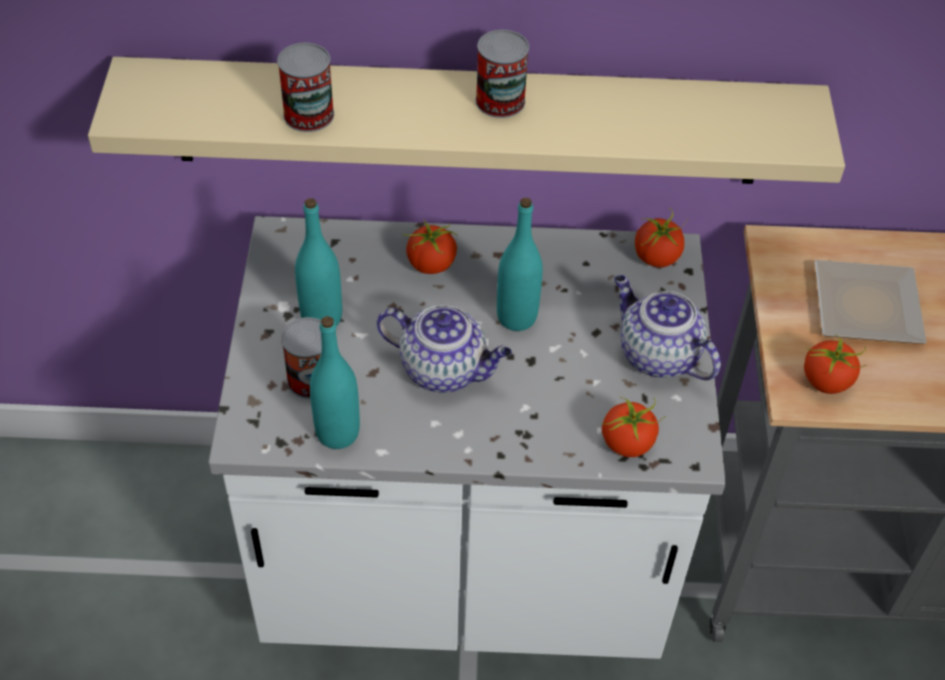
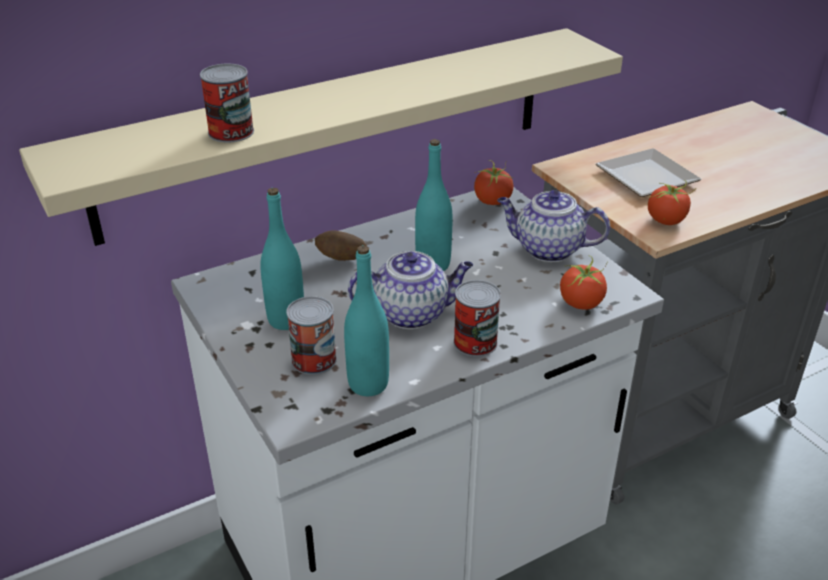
camera: 30 degrees left, 15 degrees down
(431, 265) = (341, 259): tomato -> potato
(500, 101) = (369, 87): can -> can (475, 342)

